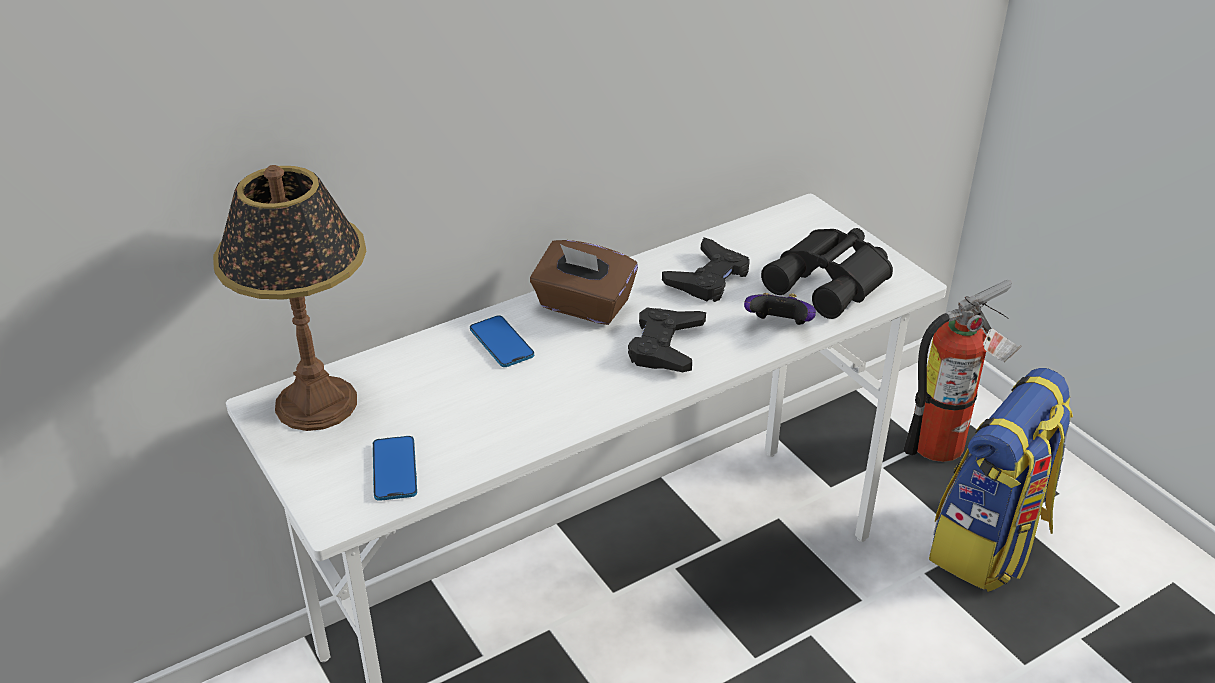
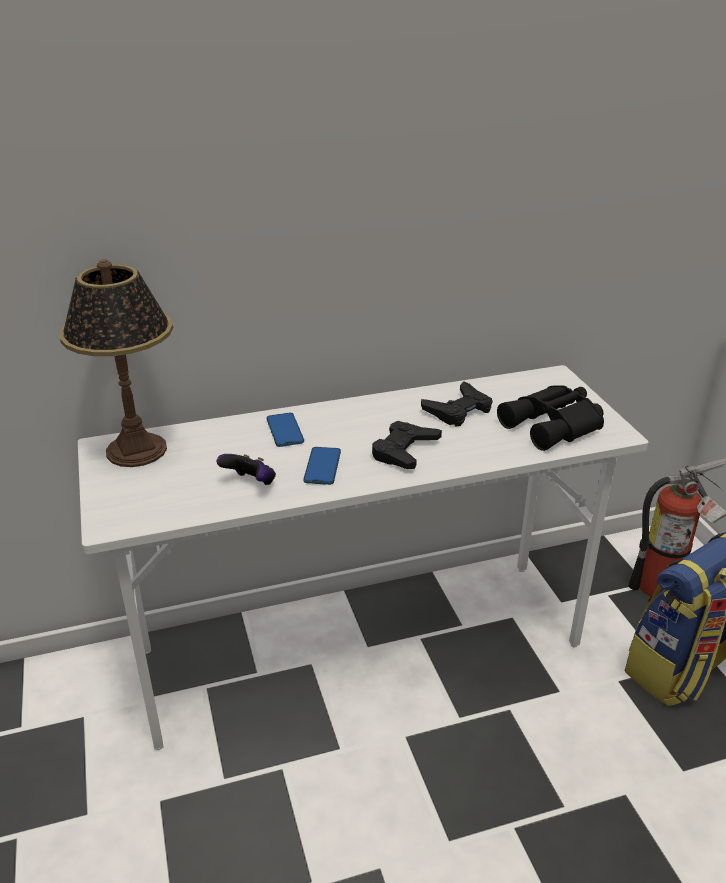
camera: 15 degrees right, 5 degrees down
(394, 469) = (166, 501): phone -> phone (322, 467)
(583, 306) = (356, 415): brown tissue box -> none
(779, 326) = (498, 450): game controller -> game controller (250, 484)

